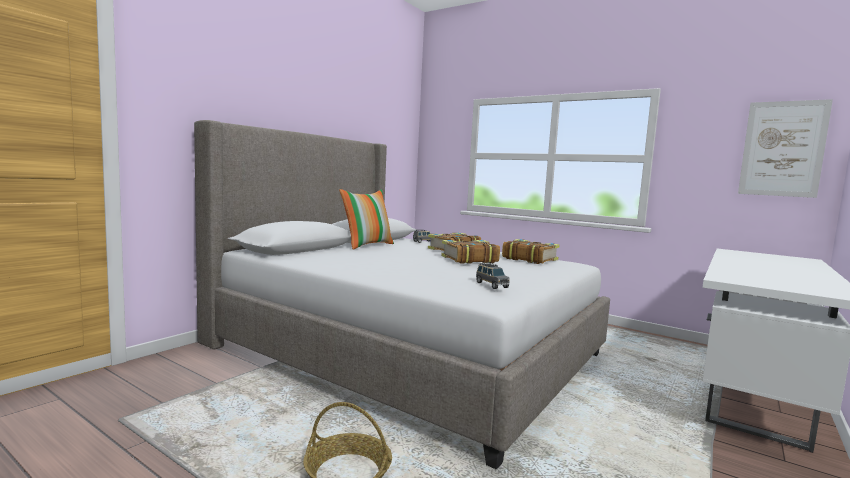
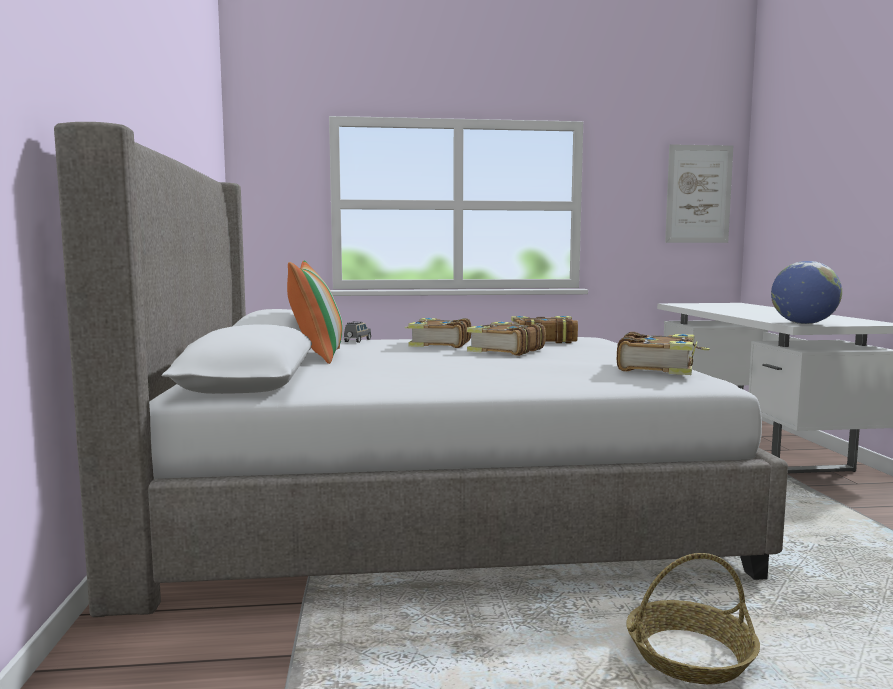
camera: 40 degrees left, 0 degrees up
(491, 285) = (658, 367): grey toy car -> book
(734, 280) = (803, 323): none -> globe

